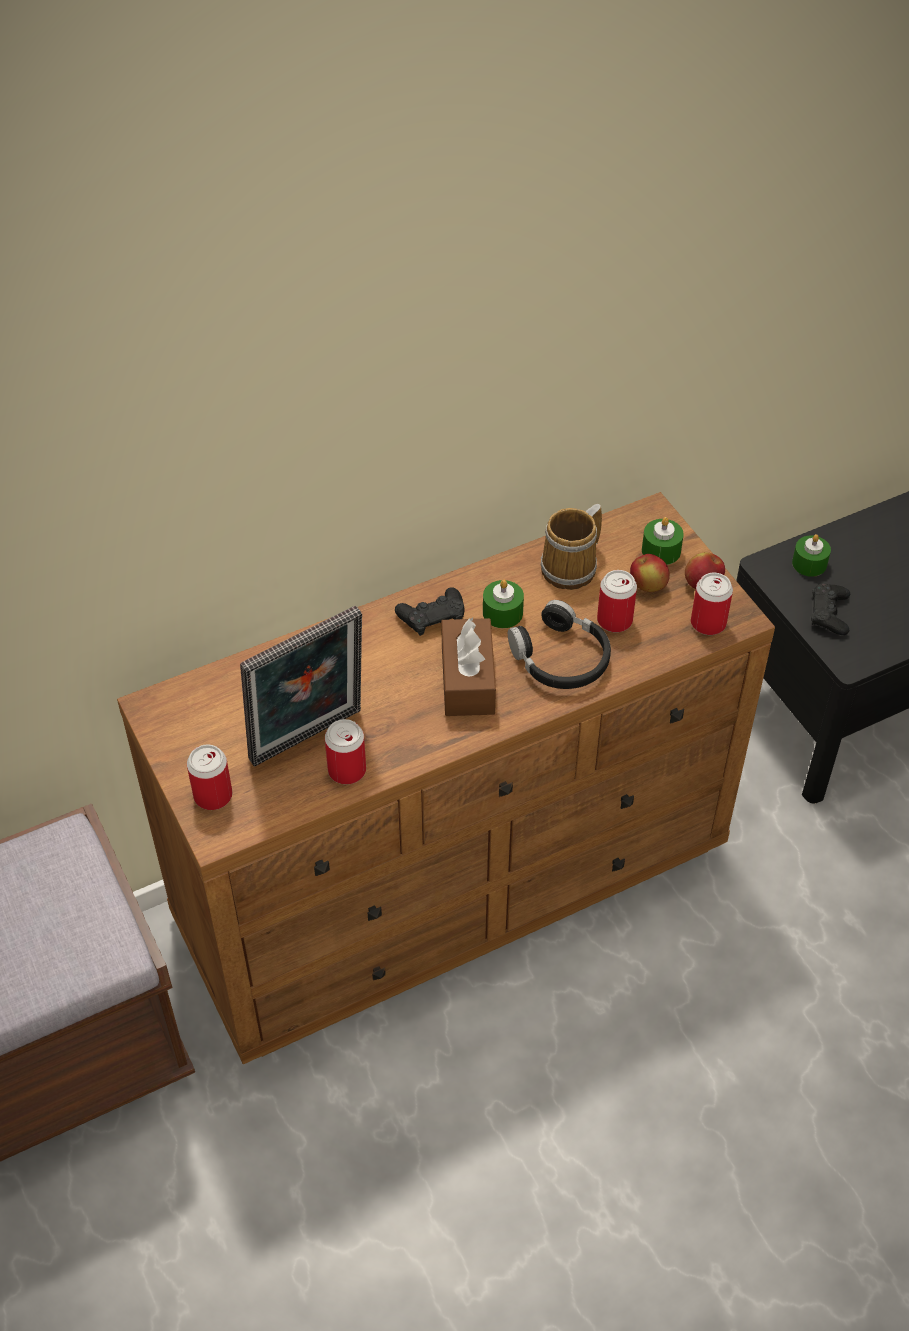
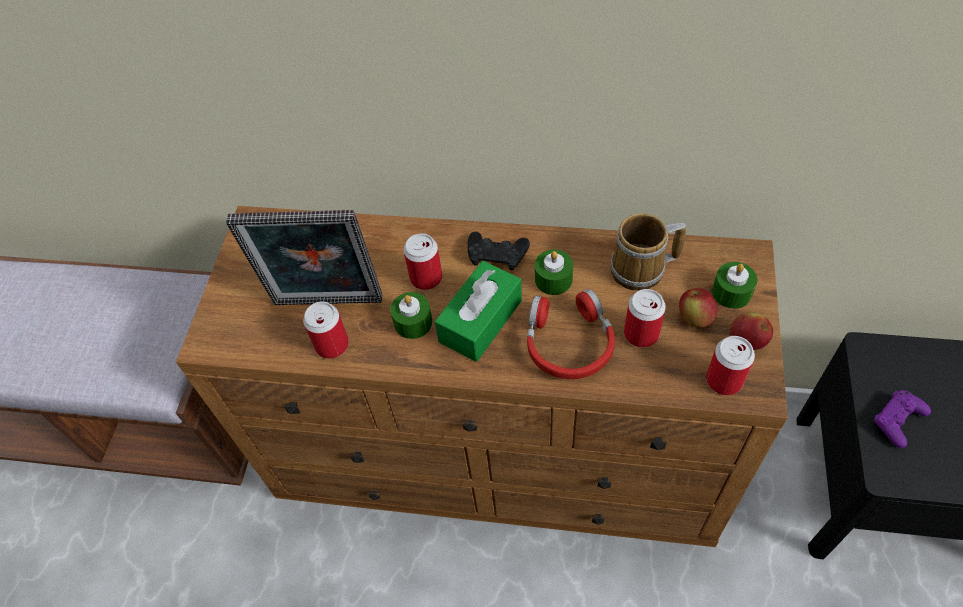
camera: 40 degrees right, 5 degrees up
(213, 795) = (230, 311): can -> can (426, 278)
(467, 679) = (480, 321): brown tissue box -> green tissue box
(560, 658) = (568, 343): black headphones -> red headphones
(809, 563) = (910, 366): green candle -> green candle (413, 322)
(829, 614) = (898, 420): black game controller -> purple game controller

